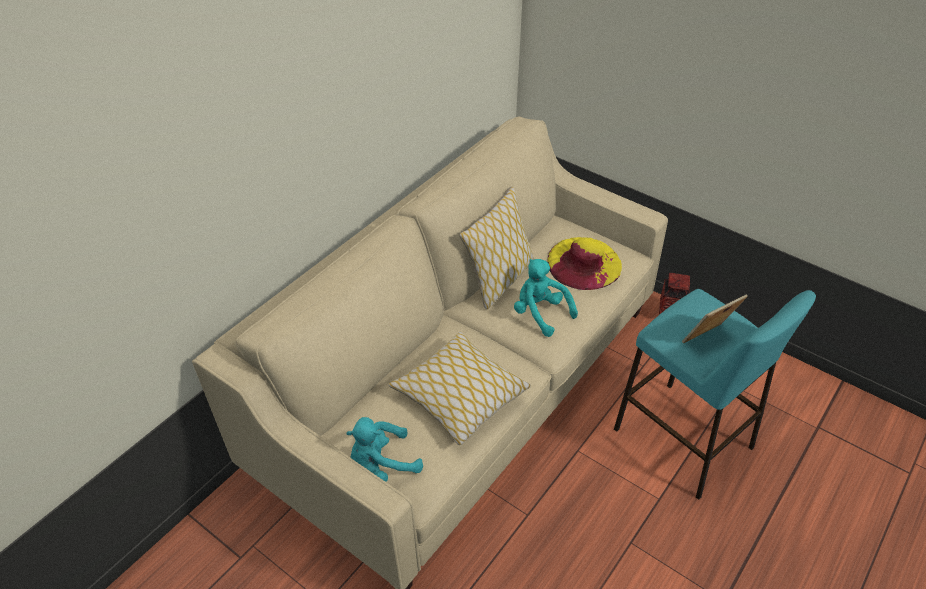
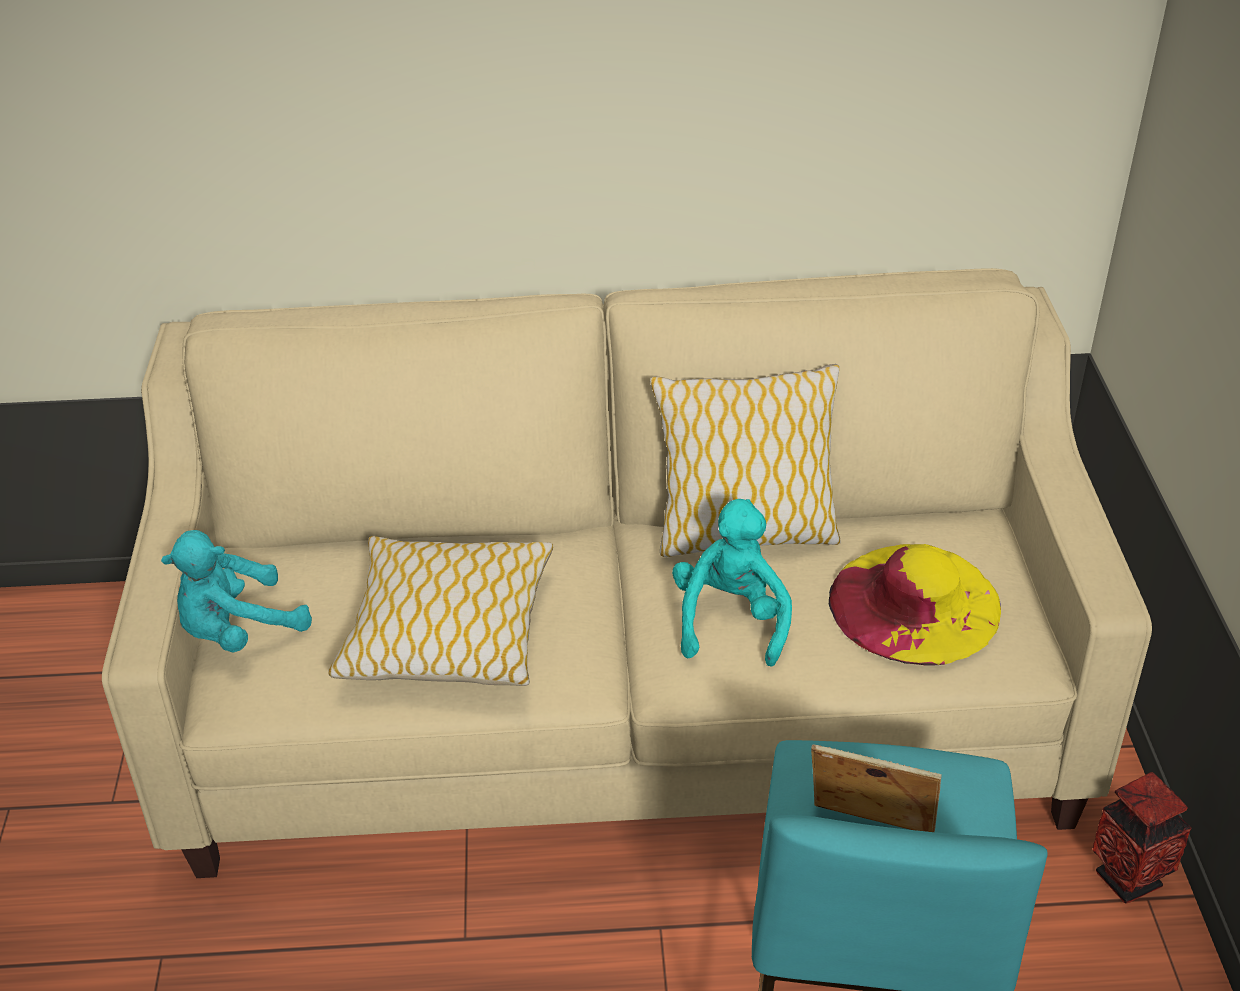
camera: 50 degrees right, 5 degrees down
(382, 465) = (237, 631): turquoise plush toy -> turquoise plush toy turned 60 degrees counterclockwise

